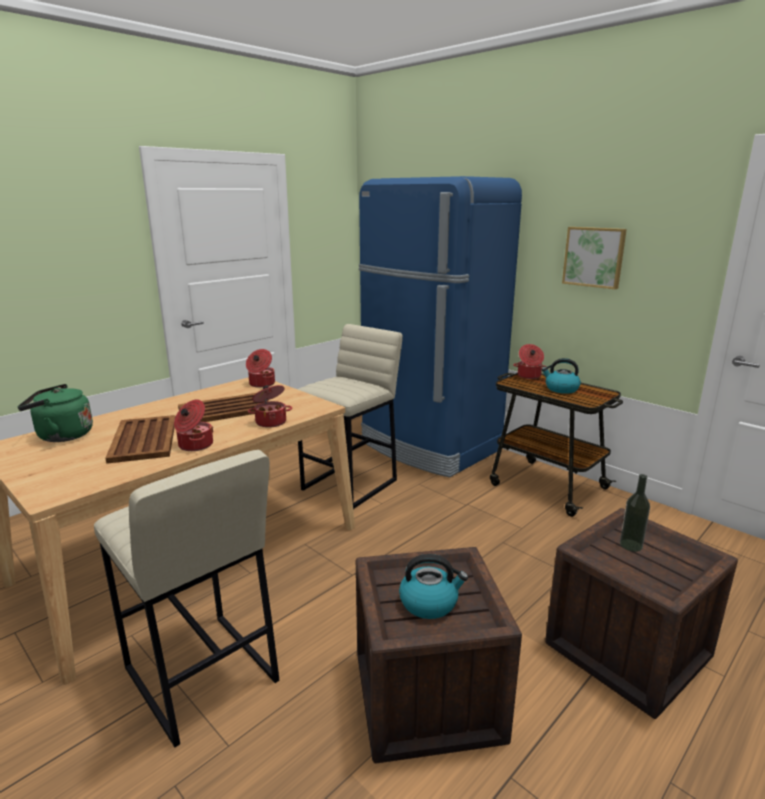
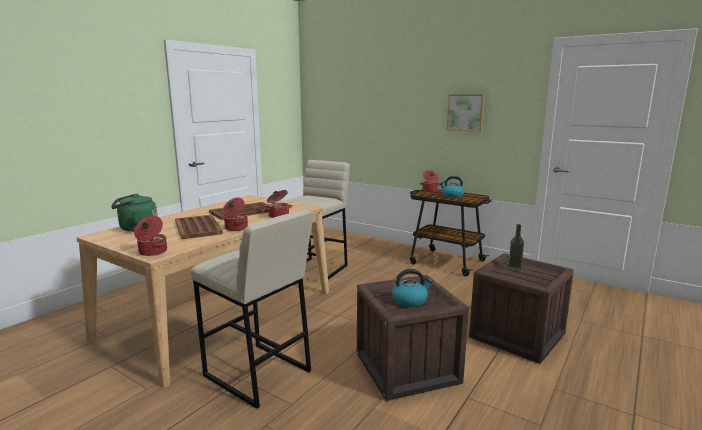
camera: 10 degrees left, 5 degrees down
(261, 384) = (257, 199): cooking pot -> cooking pot (152, 252)
(429, 447) = (362, 246): blue fridge -> none

